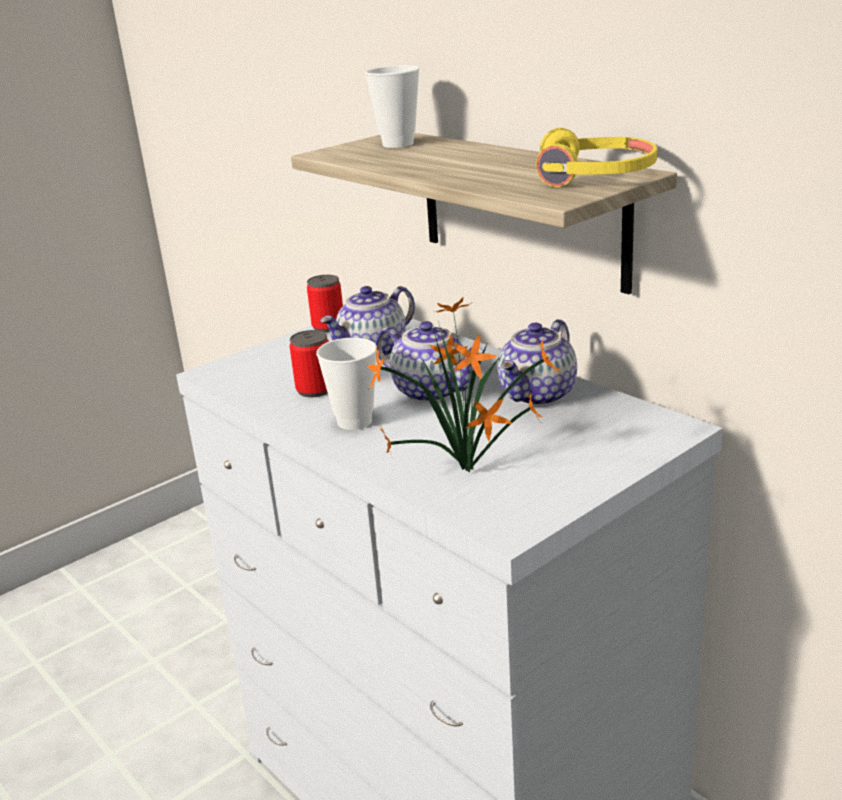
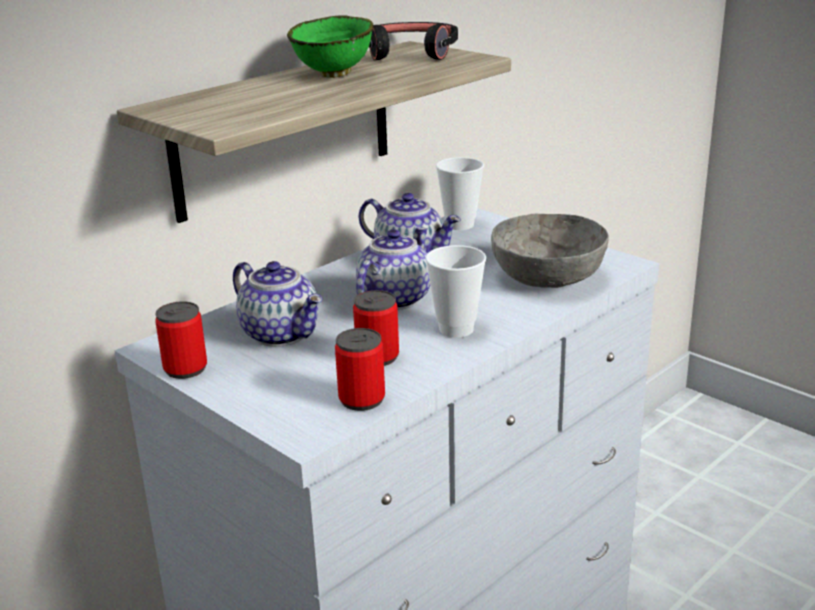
camera: 95 degrees left, 0 degrees up
(248, 387) = (362, 399): none -> can
(398, 144) = (210, 103): cup -> cup (460, 225)
(473, 473) = (547, 276): potted plant -> grey bowl
(490, 162) = (335, 75): none -> green bowl
(596, 175) = (411, 52): yellow headphones -> black headphones

